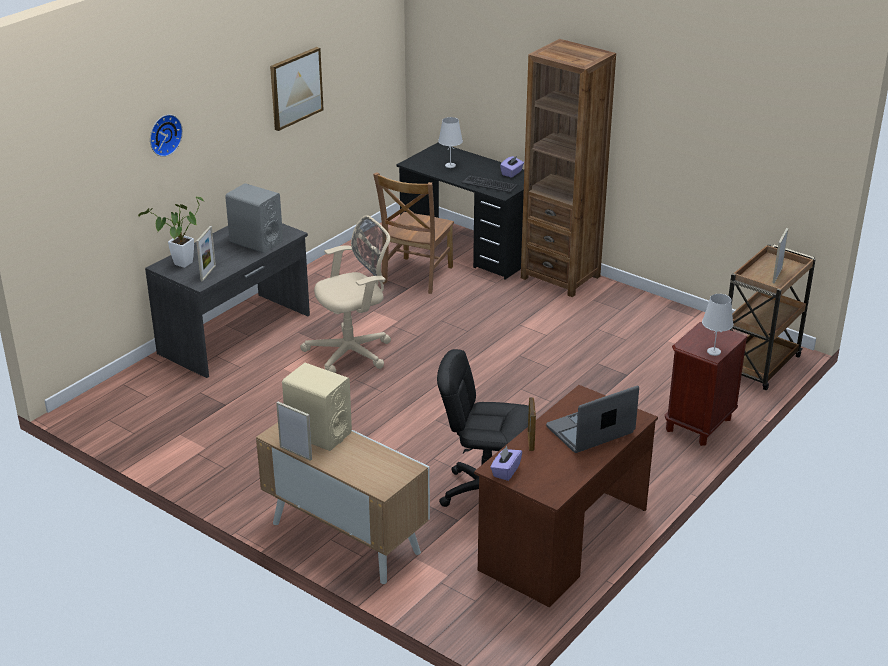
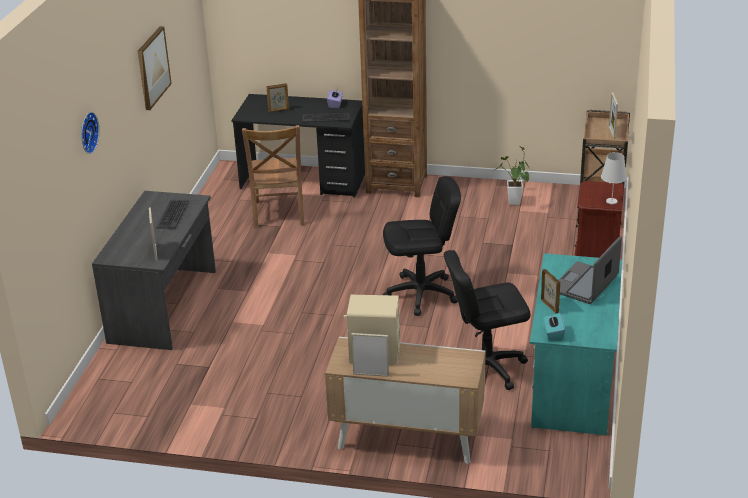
camera: 25 degrees left, 0 degrees up
(180, 265) = (123, 252): potted plant -> potted plant (514, 204)
(256, 242) = (172, 214): grey speaker -> keyboard
(353, 352) = (280, 291): beige office chair -> none
(450, 165) = (278, 110): white table lamp -> picture frame
(486, 397) = (421, 294): none -> black office chair
(505, 471) = (553, 334): purple tissue box -> turquoise tissue box
(563, 540) = (573, 382): brown desk -> turquoise desk

